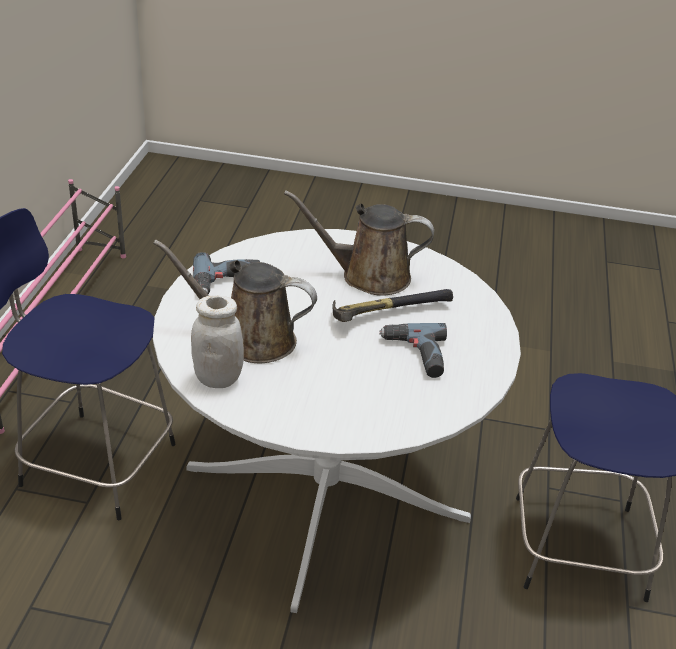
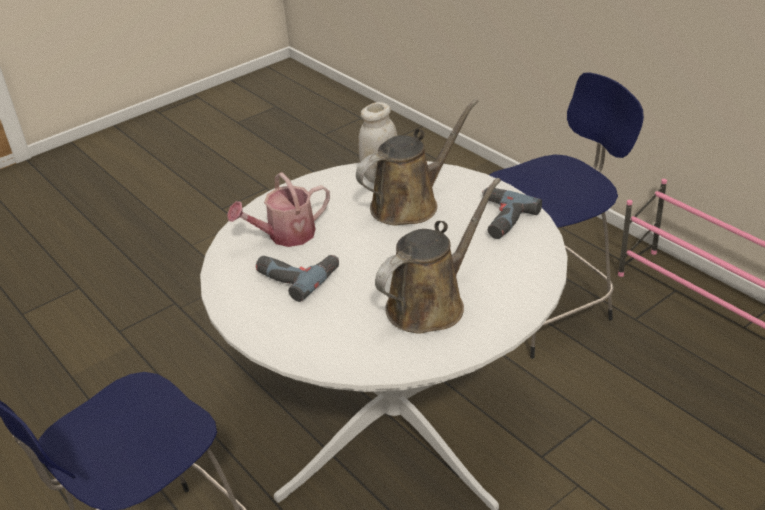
camera: 135 degrees right, 0 degrees up
(375, 392) = (285, 235): none -> watering can
(384, 313) = (366, 286): hammer -> none

